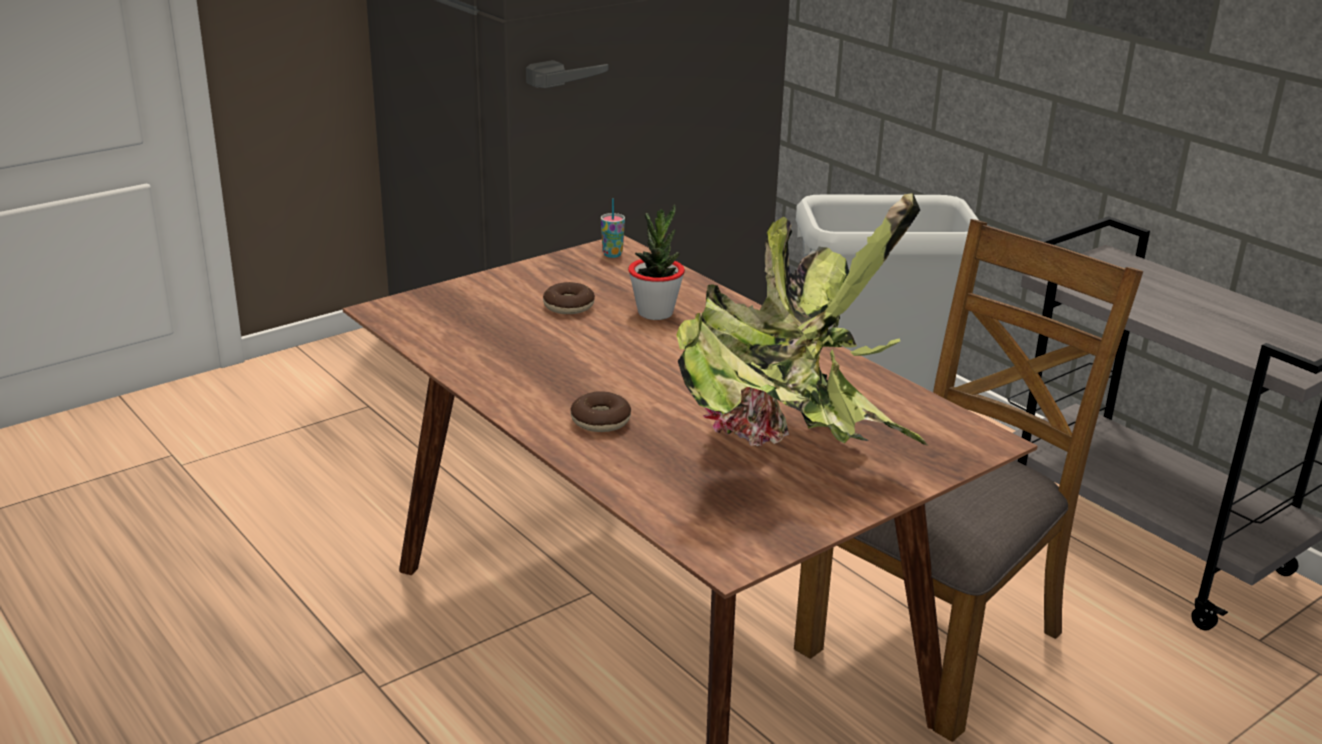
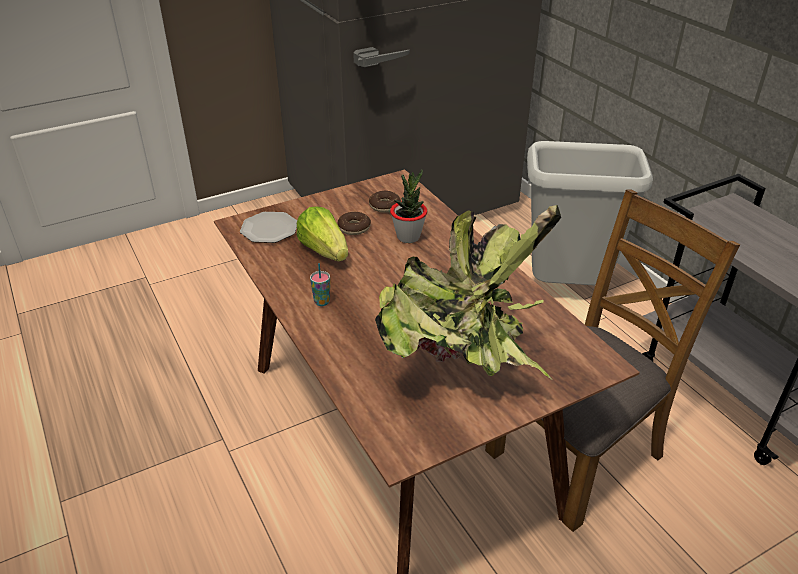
camera: 10 degrees right, 10 degrees up
(435, 314) = (269, 229): none -> plate
(533, 335) = (324, 251): none -> lettuce
(600, 421) = (348, 326): donut -> donut (384, 206)
(612, 254) = (394, 186): cup -> cup (322, 302)

